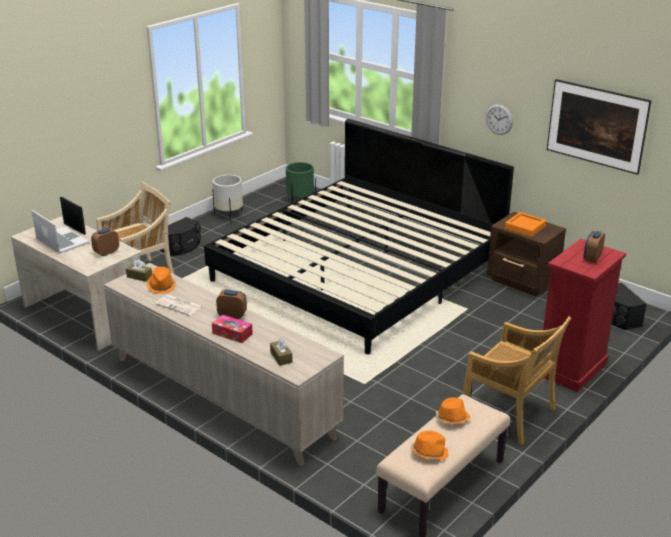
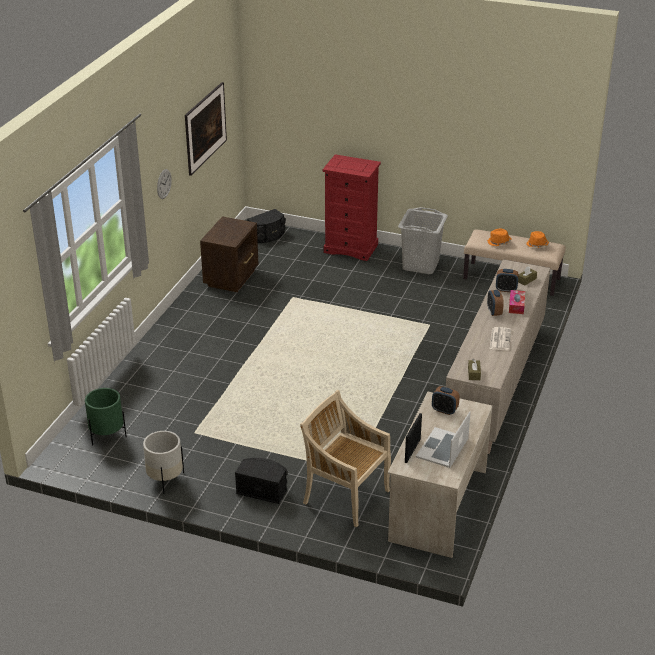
camera: 110 degrees left, 5 degrees up
(161, 286) = (479, 357): orange hat -> none
(358, 271) = (257, 362): bed -> none
(510, 414) = (421, 265): beige chair -> grey laundry basket
(525, 227) = (231, 232): orange tray -> none
(592, 258) = (351, 163): alarm clock -> alarm clock (506, 289)

